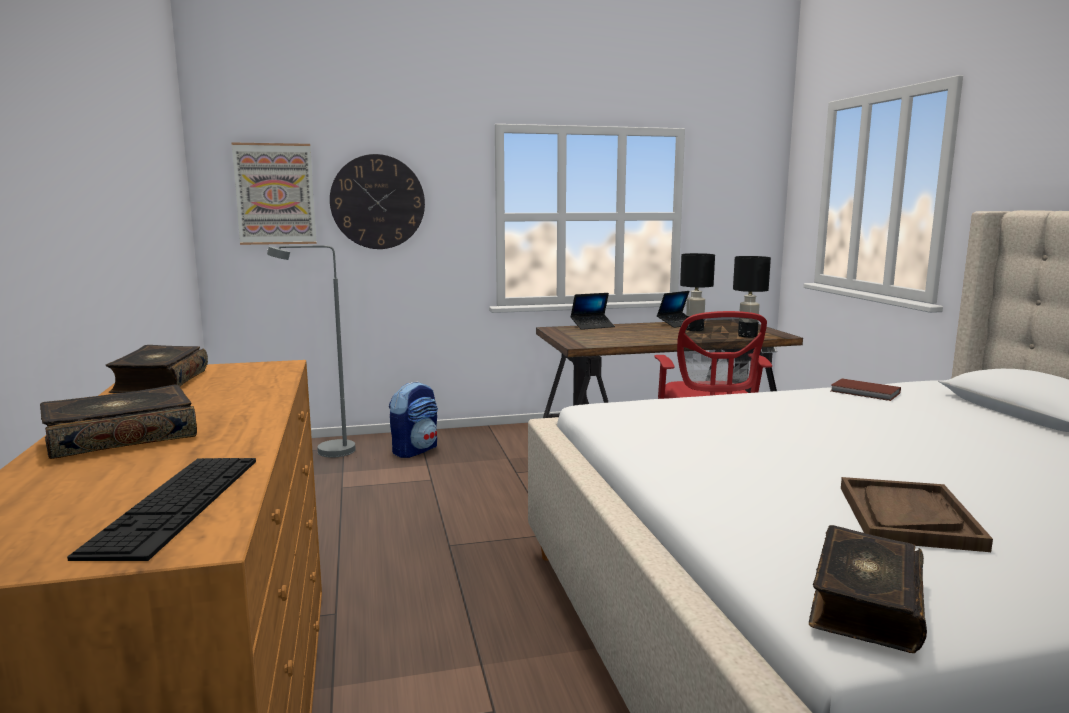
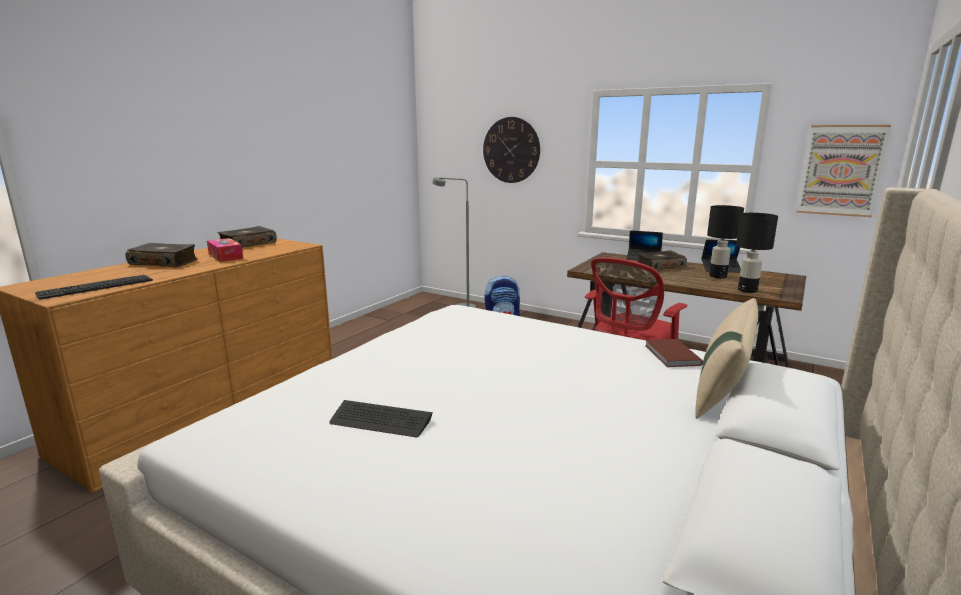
camera: 45 degrees right, 5 degrees up
(211, 403) = (225, 256): none -> tissue box
(275, 194) = (456, 144): picture -> picture (841, 170)
(864, 604) = (223, 433): book -> book (659, 266)
(907, 517) = (381, 420): brown tray -> keyboard
(954, 402) = (723, 388): none -> beige pillow

